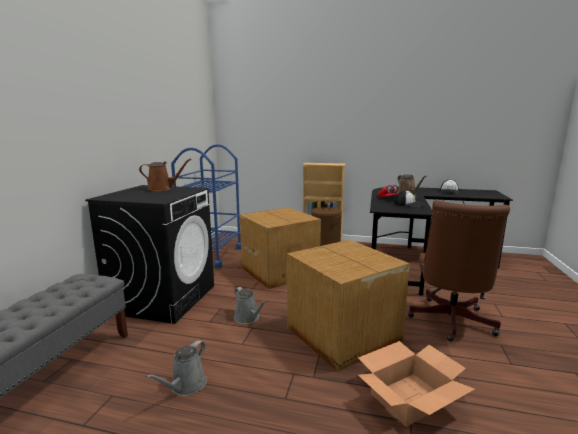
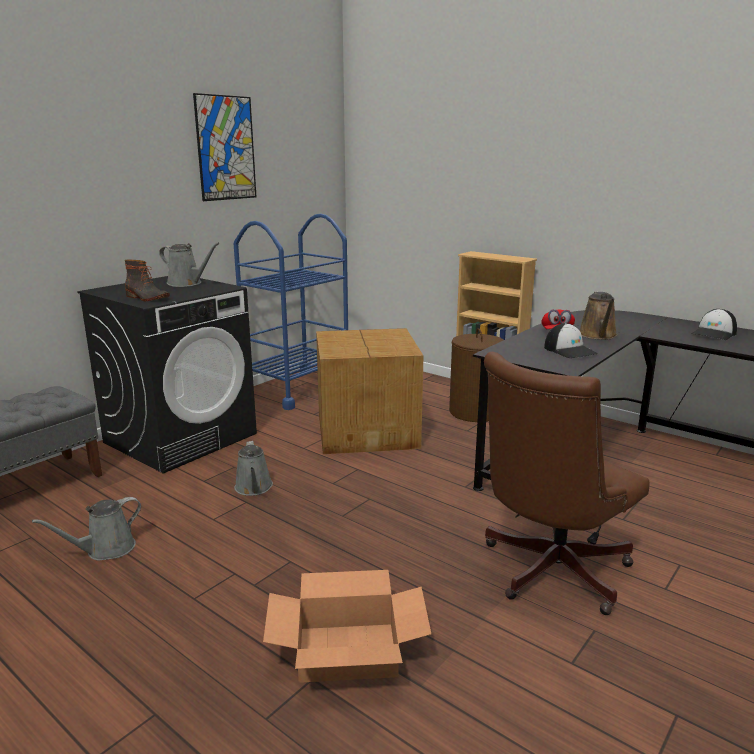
camera: 25 degrees right, 5 degrees up
(152, 198) = (146, 298): none -> boot
(162, 101) = (226, 148): none -> picture
(162, 189) = (187, 283): brown watering can -> grey watering can
(342, 335) = (353, 543): cardboard box -> none

